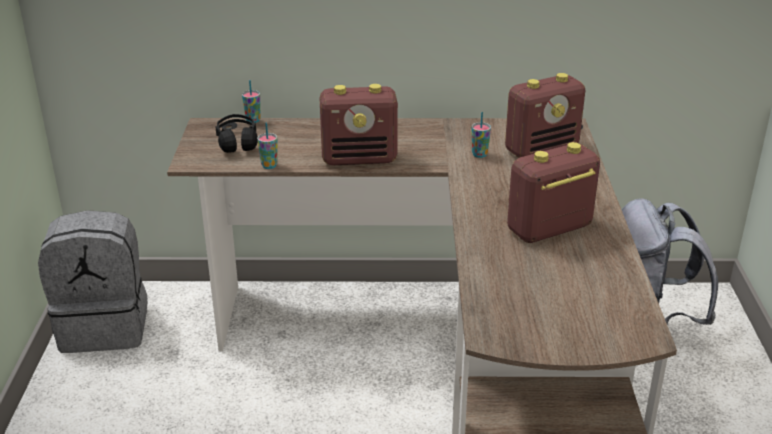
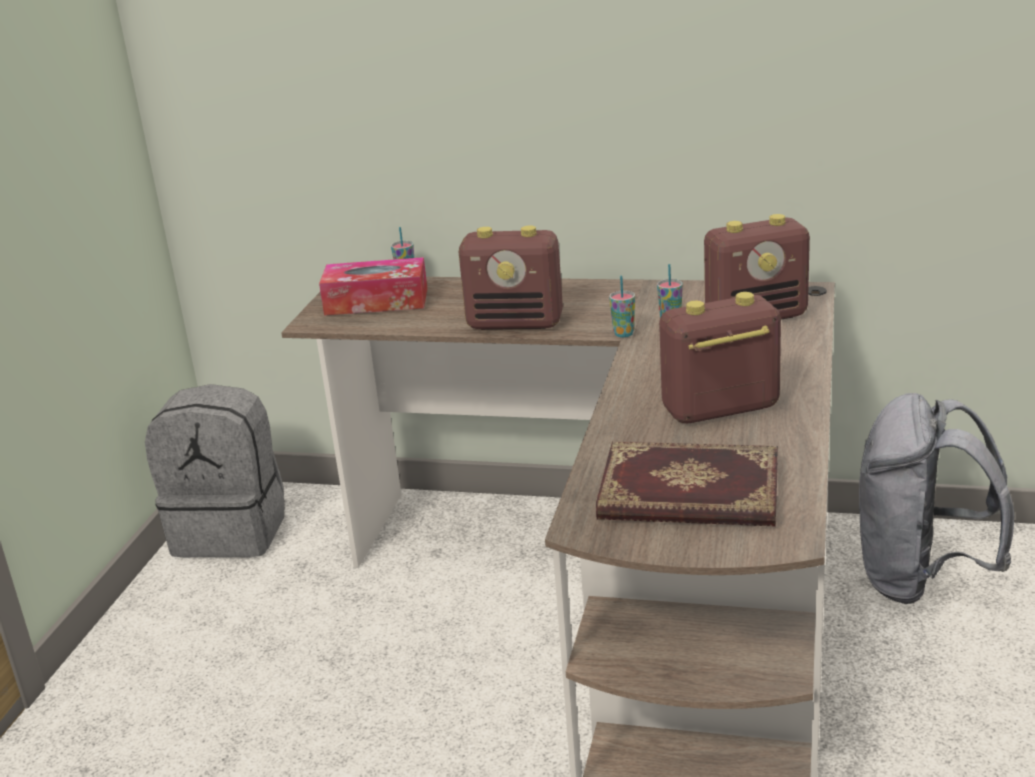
camera: 15 degrees right, 5 degrees down
(237, 142) = (376, 301): black headphones -> tissue box
(269, 166) = (402, 328): cup -> cup (623, 334)
(558, 303) = (689, 494): none -> book

